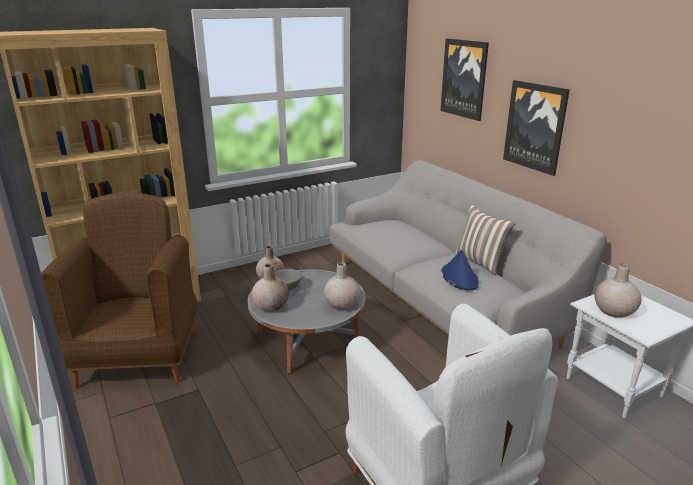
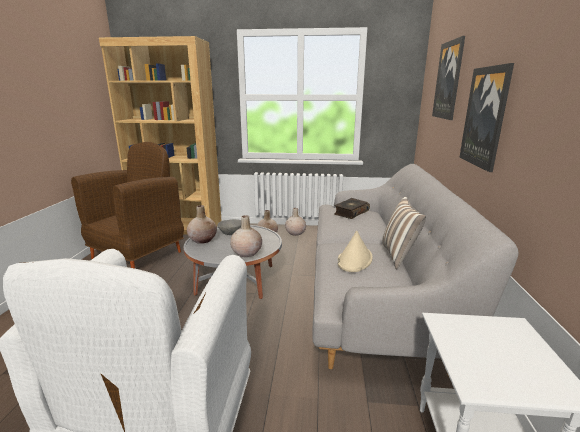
camera: 35 degrees right, 5 degrees down
(385, 228) = (351, 213): none -> book
(459, 278) = (354, 260): blue hat -> beige hat
(613, 311) = (467, 340): beige vase -> beige vase (295, 233)

